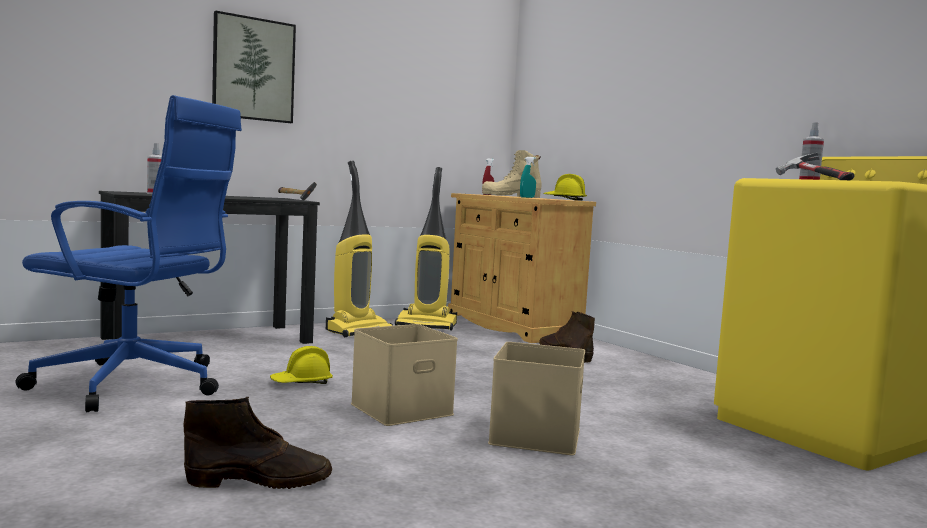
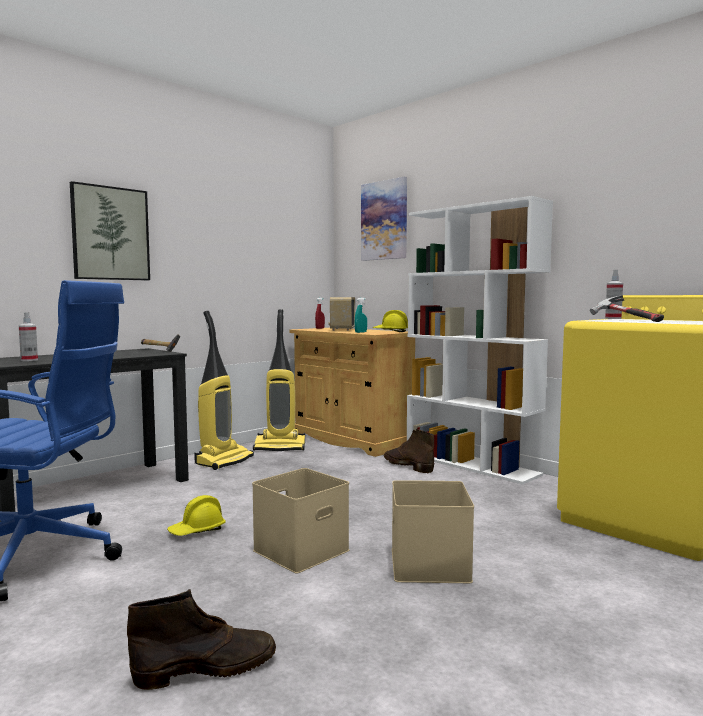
camera: 10 degrees left, 0 degrees up
(511, 196) = (342, 329): beige boot -> radio
(570, 69) = (384, 220): none -> picture
(642, 360) = (471, 464): none -> white bookcase

